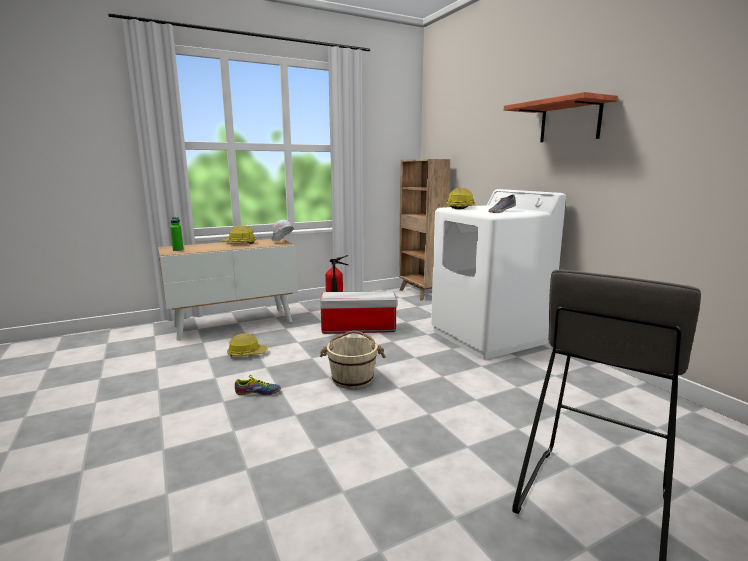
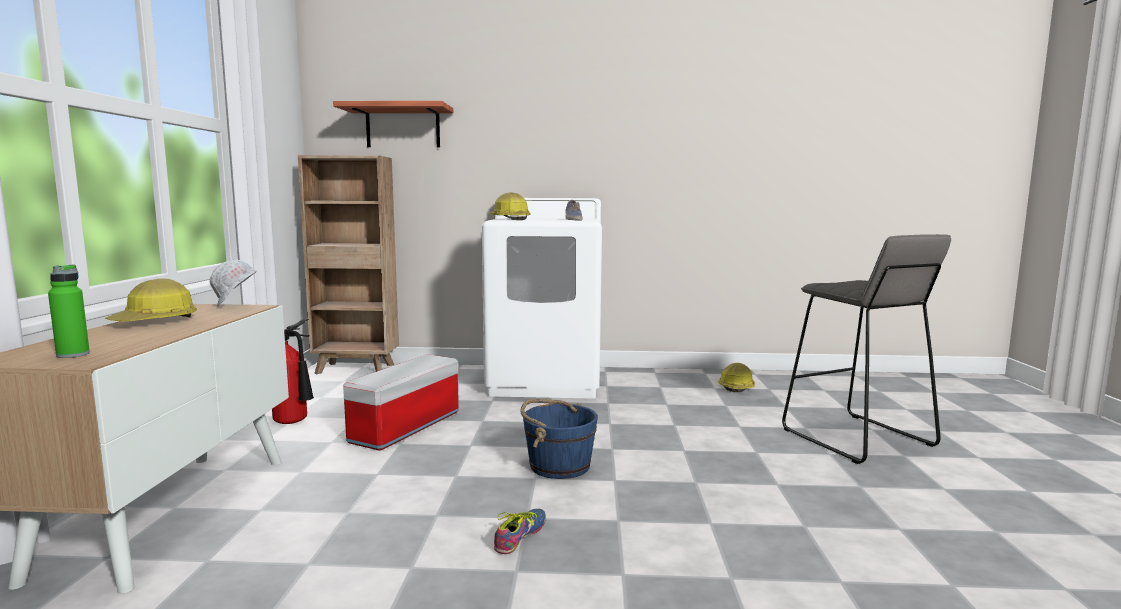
camera: 60 degrees left, 5 degrees down
(247, 353) = (353, 522): hard hat -> hard hat (736, 387)
(352, 378) = (558, 465): beige bucket -> blue bucket
(570, 121) = (590, 122): shelf -> shelf (403, 127)

